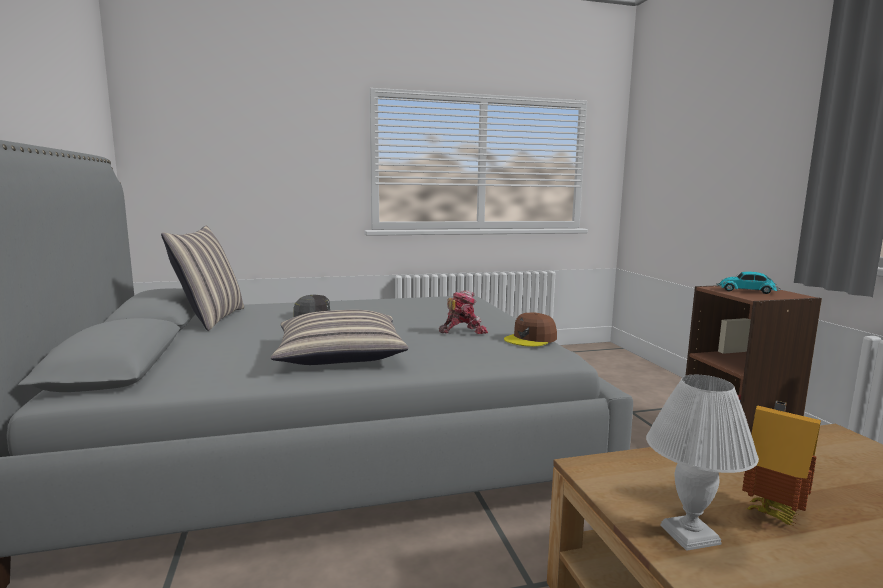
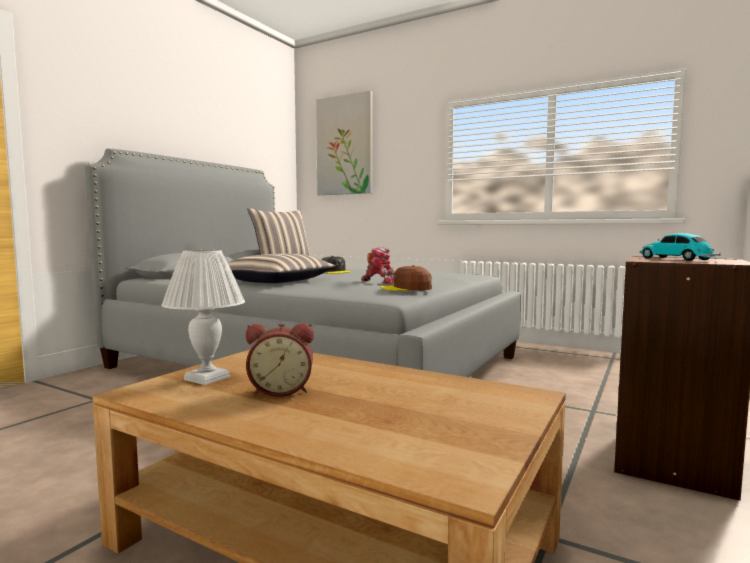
camera: 45 degrees right, 5 degrees down
(213, 122) = (344, 145): none -> picture
(772, 512) = (281, 390): toy house -> alarm clock

